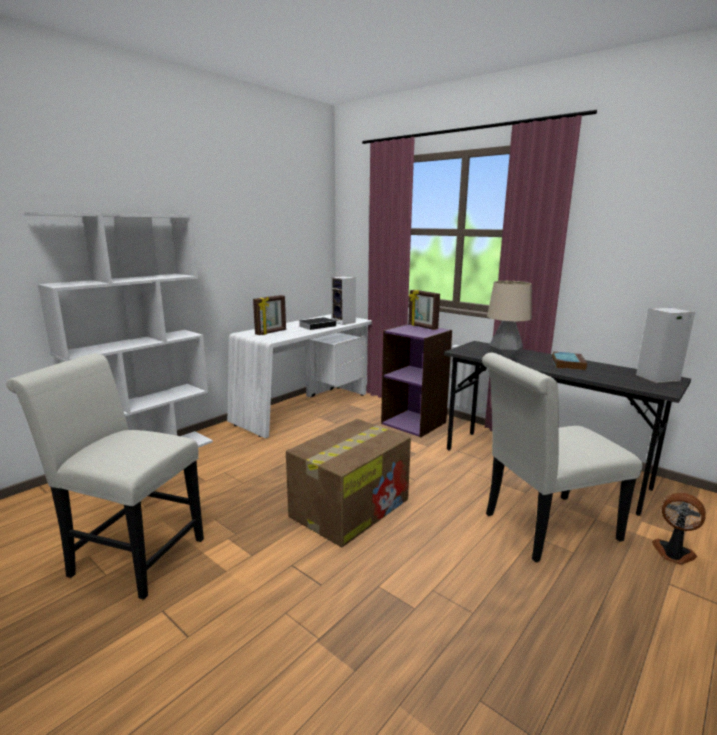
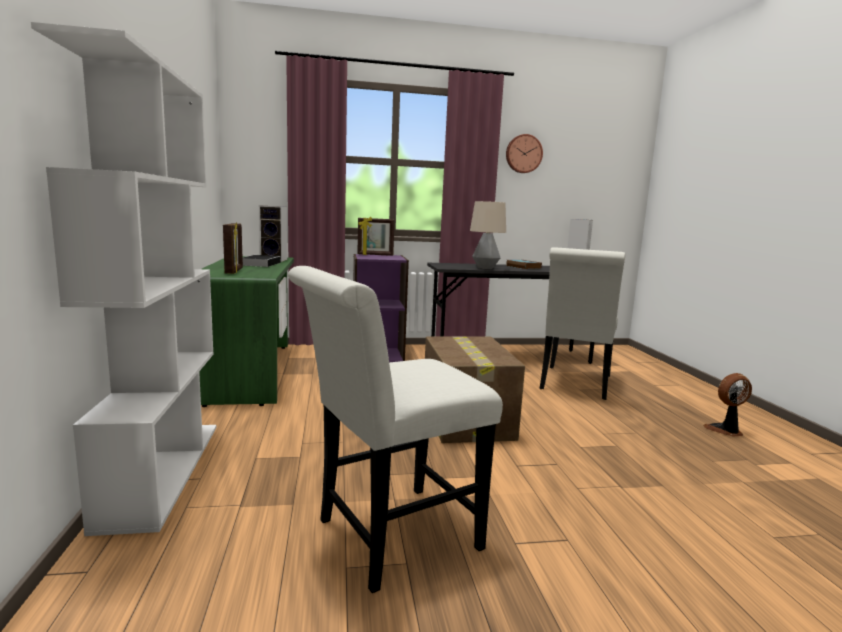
camera: 50 degrees left, 5 degrees down
(304, 408) = (250, 371): white desk -> green desk
(616, 214) = (523, 154): none -> wall clock
(673, 554) = (632, 373): fan -> fan (725, 431)

